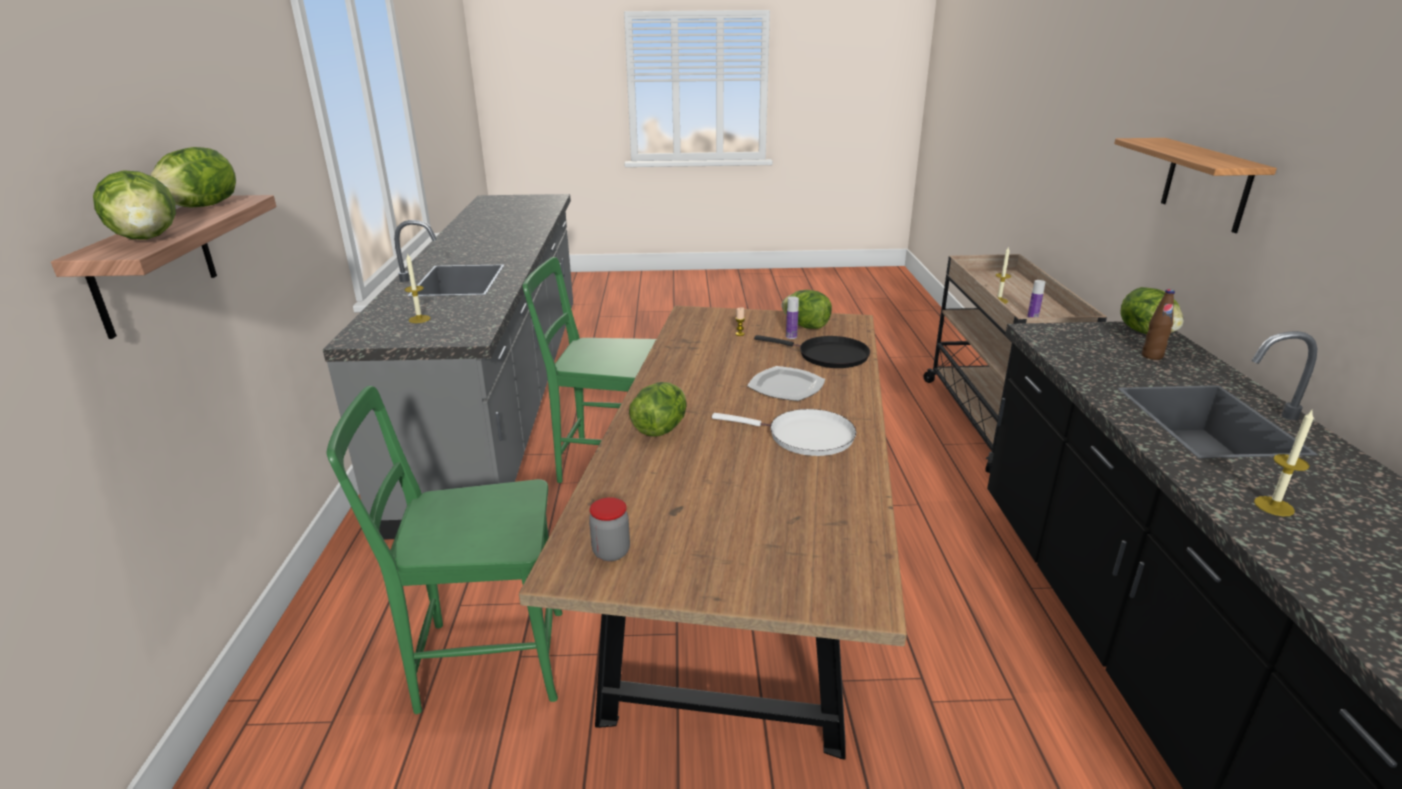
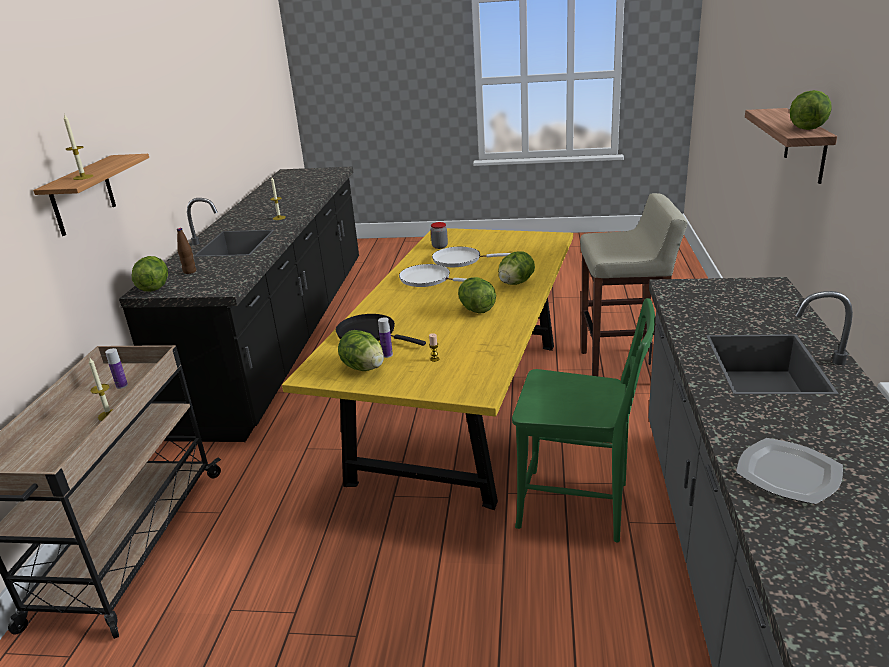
camera: 170 degrees left, 0 degrees up
(147, 238) = (773, 114): lettuce -> lettuce (476, 309)
(419, 319) = (740, 303): candle -> candle (83, 177)
(482, 660) = (623, 368): green chair -> beige stool
(611, 552) = (538, 241): jar -> jar (440, 246)
(746, 569) = (462, 407): brown dining table -> yellow dining table
(769, 485) = (460, 260): none -> white frying pan
(787, 386) = (420, 308): plate -> plate (787, 473)

